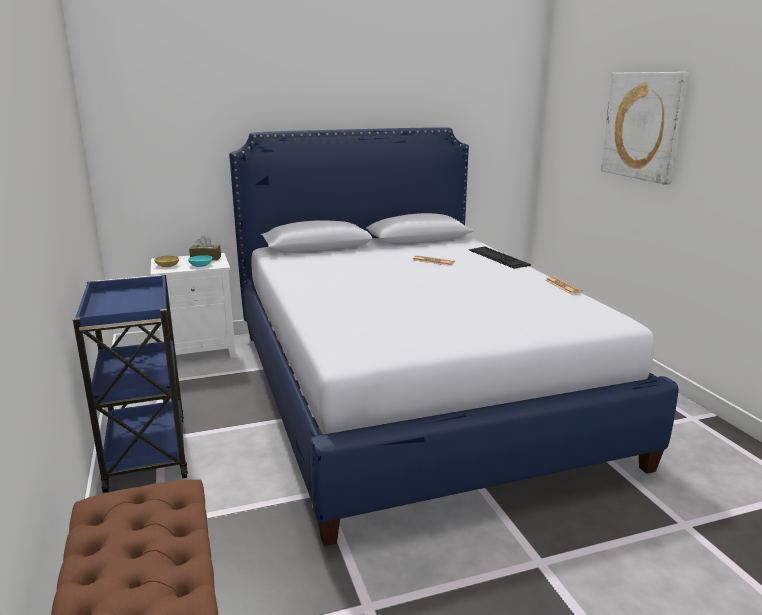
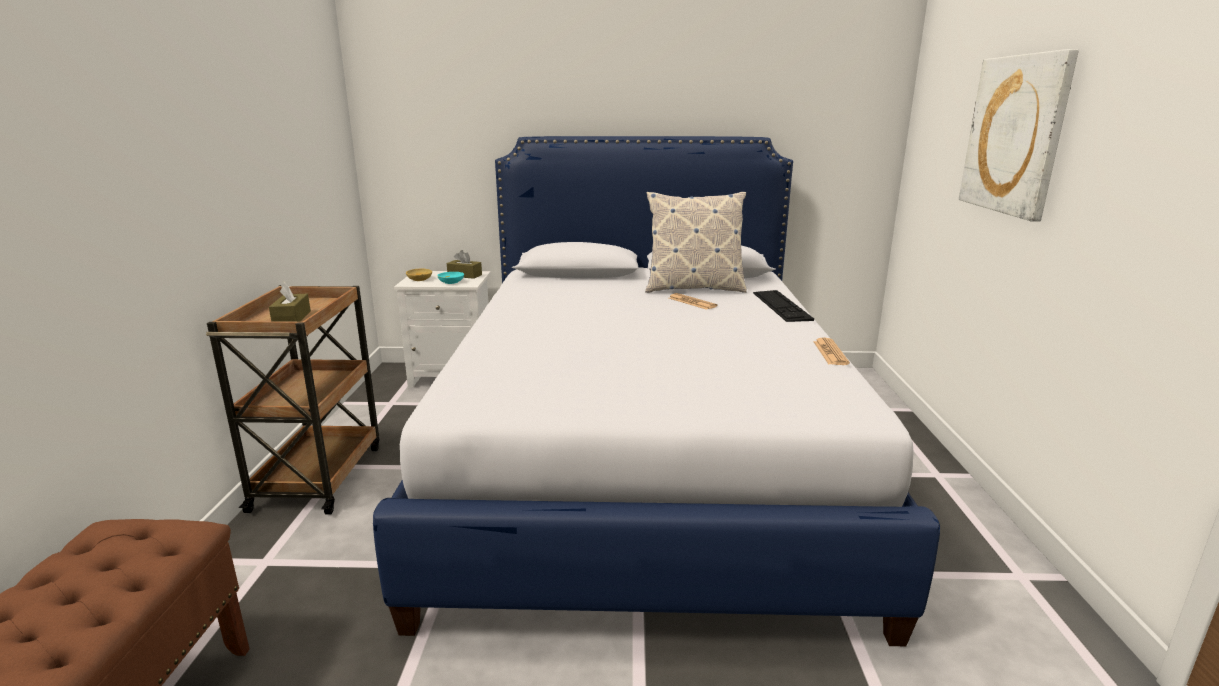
camera: 20 degrees right, 0 degrees up
(133, 308) = (292, 318): none -> brown tissue box
(146, 451) = (319, 476): blue cart -> brown cart
(422, 251) = (693, 288): none -> pillow

